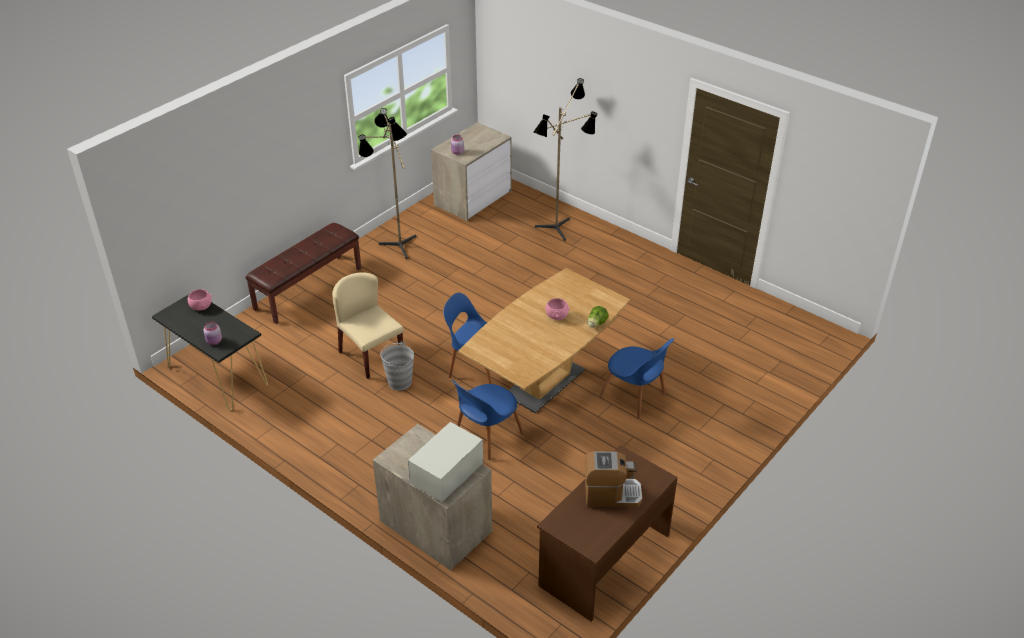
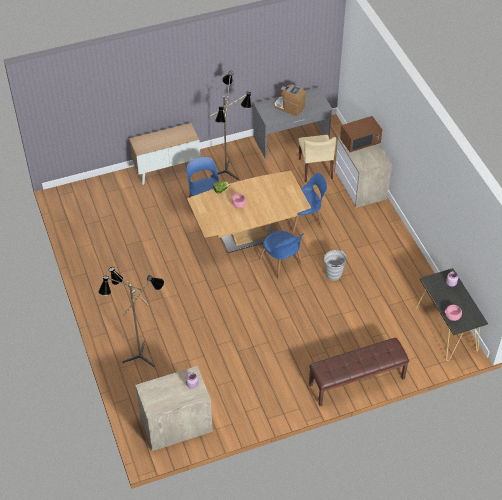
camera: 150 degrees left, 10 degrees up
(370, 355) = (341, 302): beige chair -> beige chair (315, 169)
(396, 247) = (271, 394): floor lamp -> floor lamp (229, 172)
(447, 476) = (360, 141): white microwave -> brown microwave
(603, 559) = (291, 140): brown desk -> grey desk
(740, 424) = (167, 169): none -> cabinet

